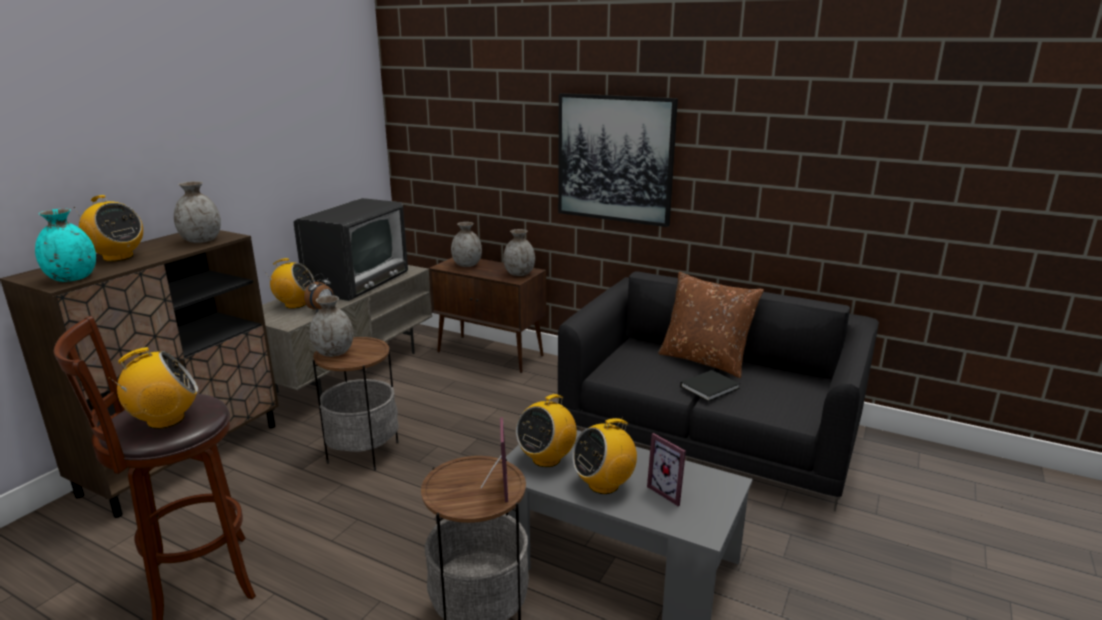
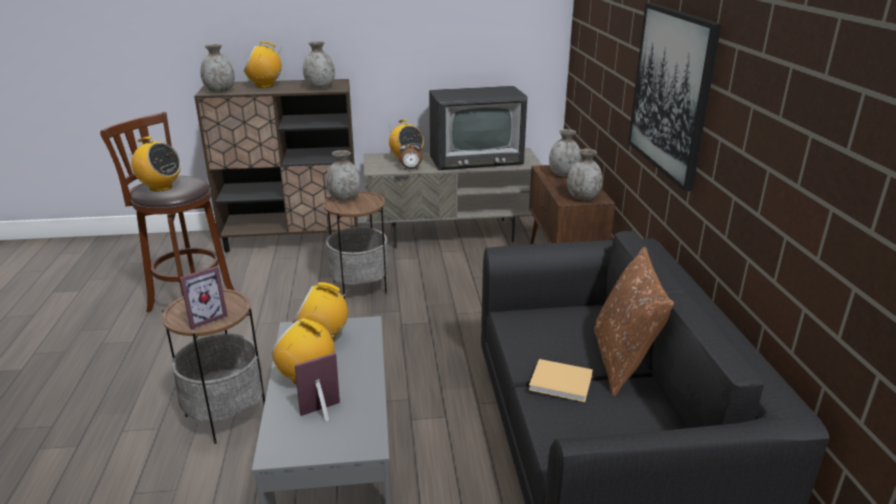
camera: 55 degrees right, 5 degrees up
(72, 278) = (219, 91): turquoise vase -> grey vase
(118, 257) = (265, 85): radio -> radio turned 90 degrees clockwise
(670, 491) = (324, 414): picture frame -> picture frame turned 45 degrees clockwise
(711, 387) = (563, 383): black book -> beige book

